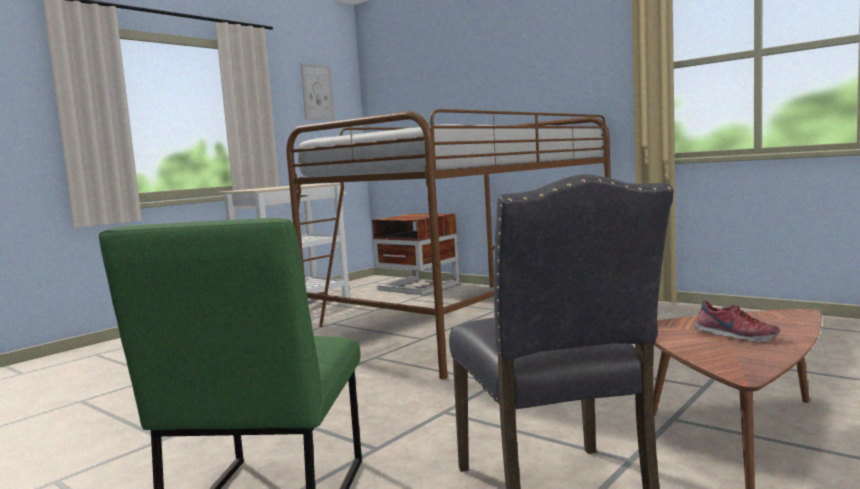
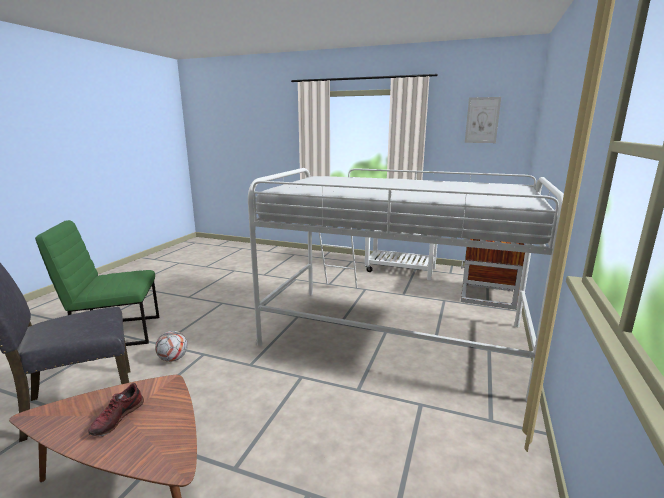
camera: 70 degrees right, 10 degrees up
(443, 433) = (173, 359): none -> football
(468, 321) = (391, 333): brown bed -> white bed

